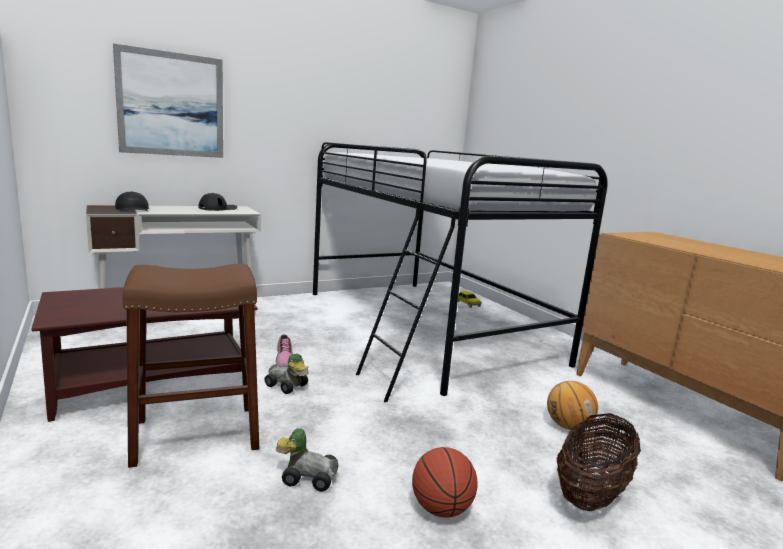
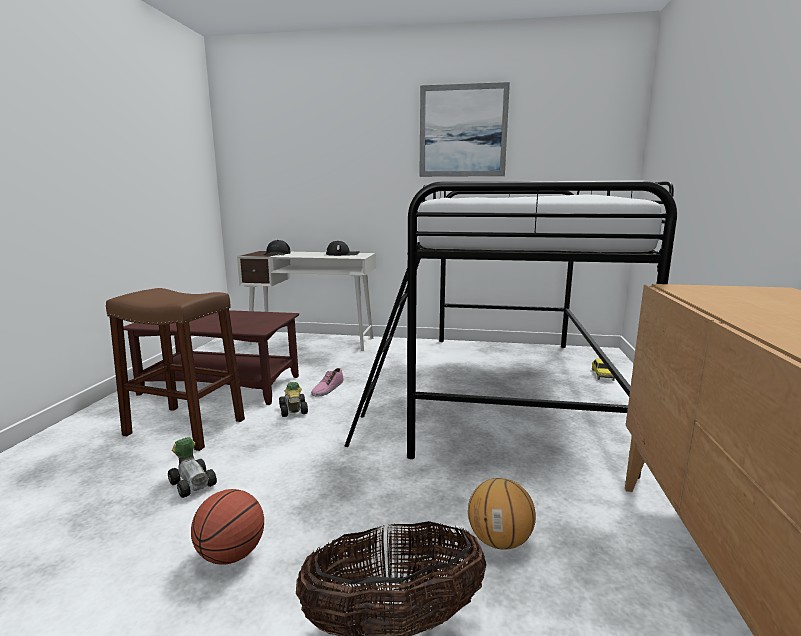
camera: 40 degrees right, 0 degrees up
(171, 104) = (316, 168): picture -> picture (463, 131)

